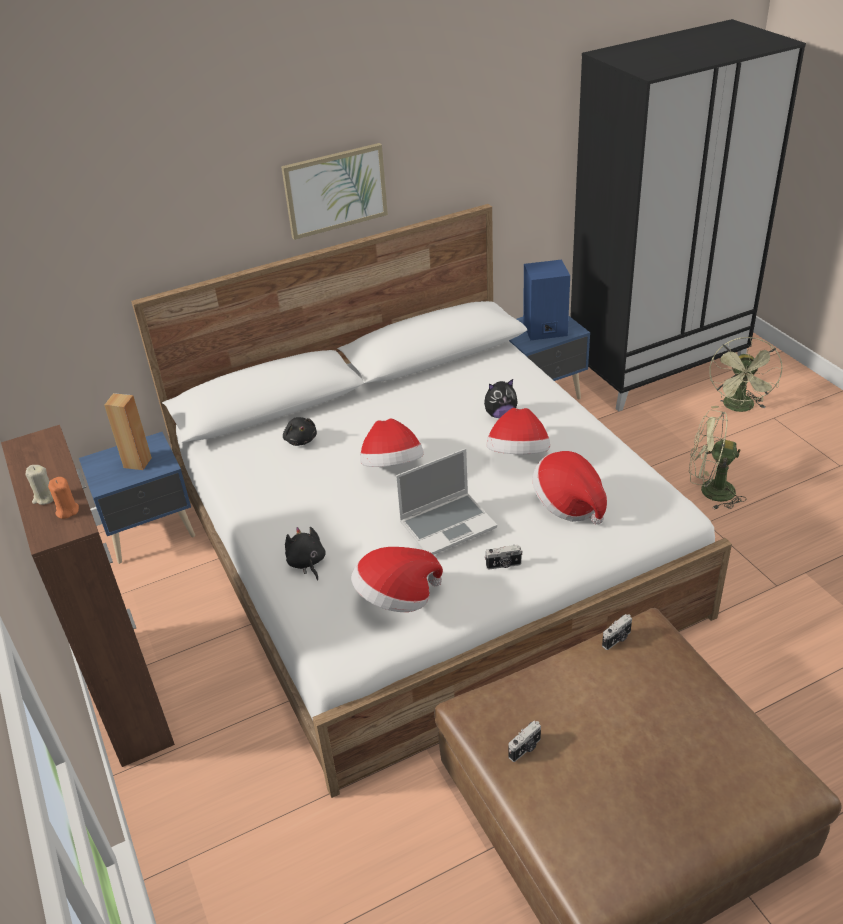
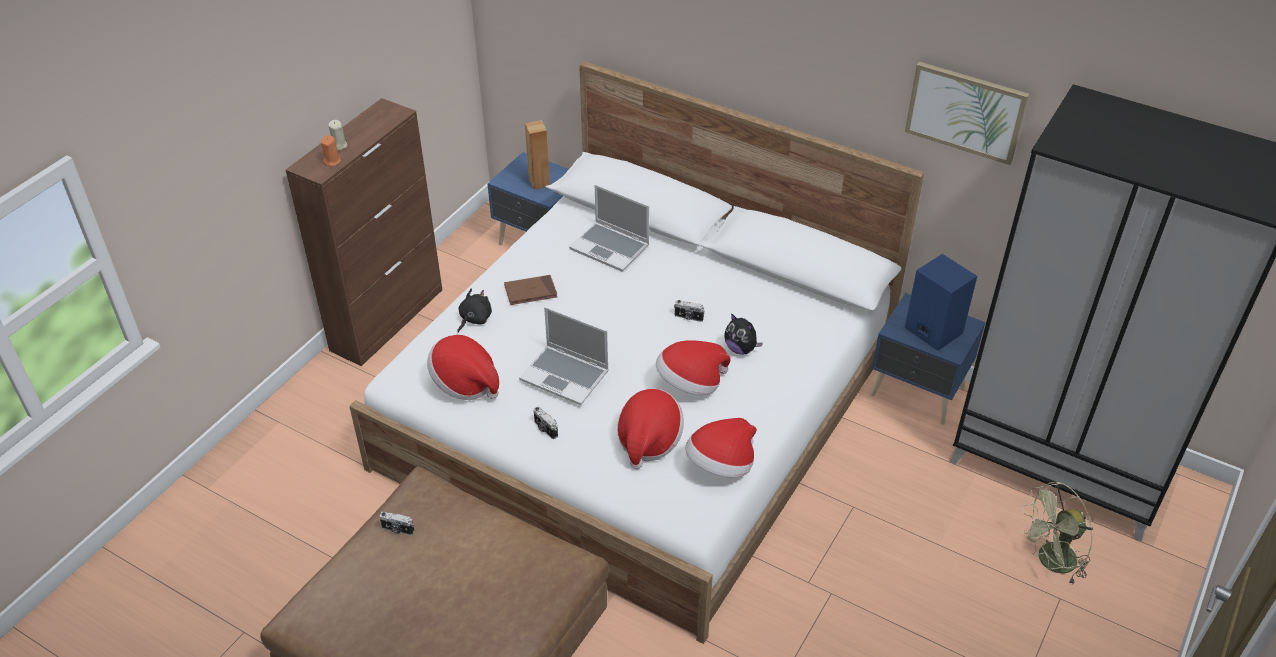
camera: 55 degrees right, 5 degrees up
(300, 439) = (611, 248): black plush toy -> laptop
(308, 510) = (530, 292): none -> brown book
(335, 190) = (773, 71): picture -> picture (965, 111)
(392, 467) = (615, 314): hat -> hat (721, 465)
(617, 639) = (543, 545): camera -> camera (688, 317)
(709, 491) = (882, 580): green fan -> none

